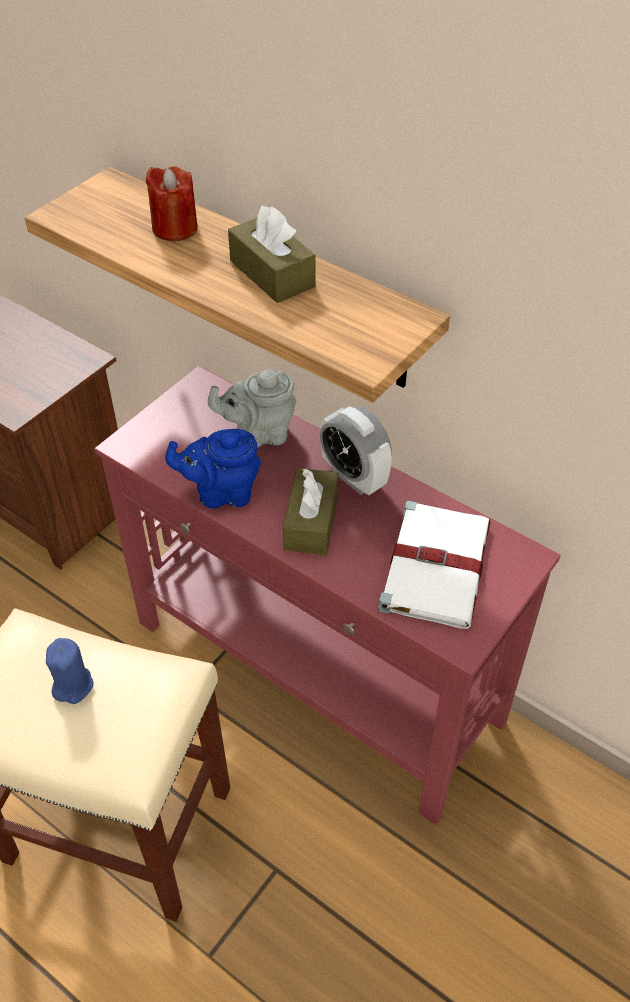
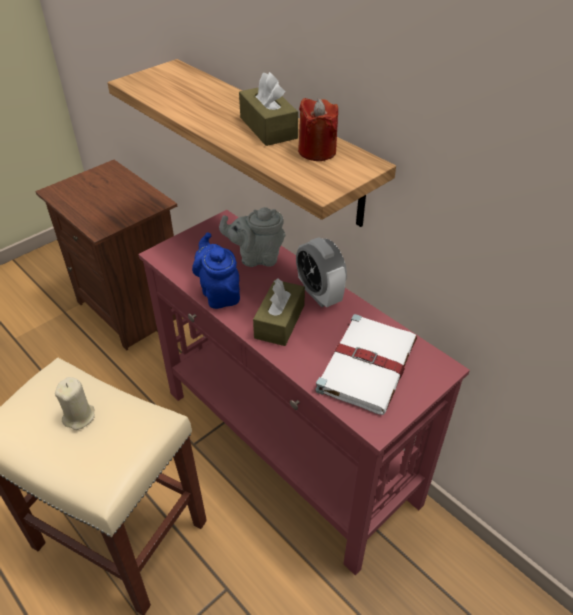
camera: 10 degrees right, 5 degrees down
(73, 685) = (79, 417): blue candle -> beige candle
(175, 228) = (208, 96): red candle -> red candle (317, 151)
(221, 493) = (219, 293): blue teapot -> blue teapot turned 60 degrees clockwise

